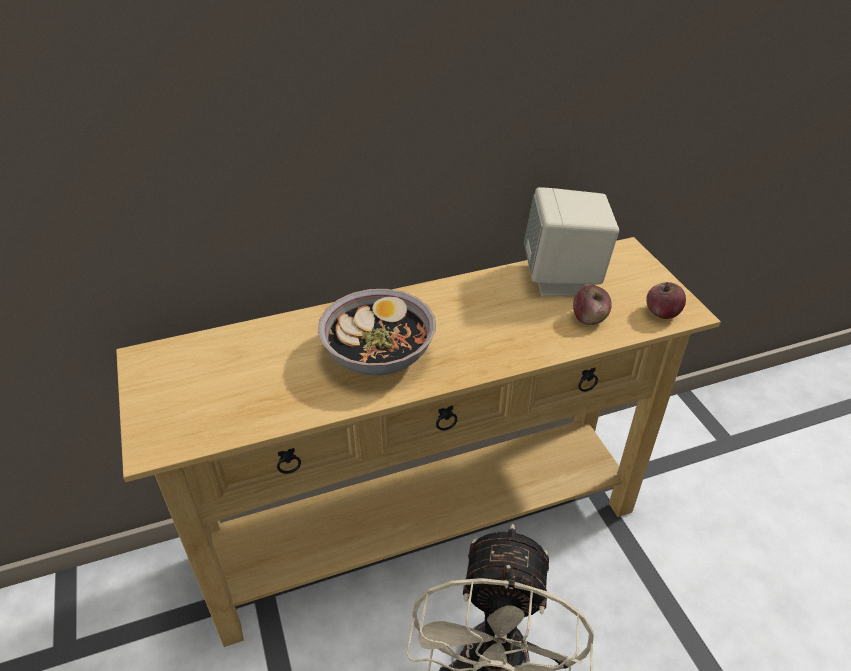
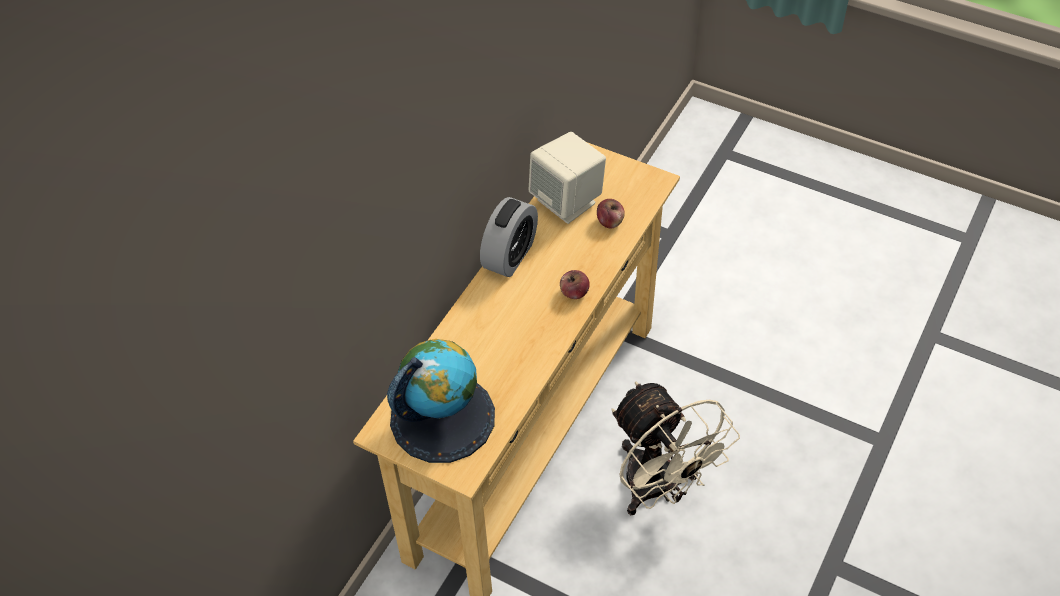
camera: 40 degrees left, 10 degrees up
(207, 382) = (442, 417): none -> globe
(378, 354) = (518, 329): bowl -> none
(450, 290) = (510, 256): none -> alarm clock
(662, 313) = (645, 191): apple -> apple (574, 293)

